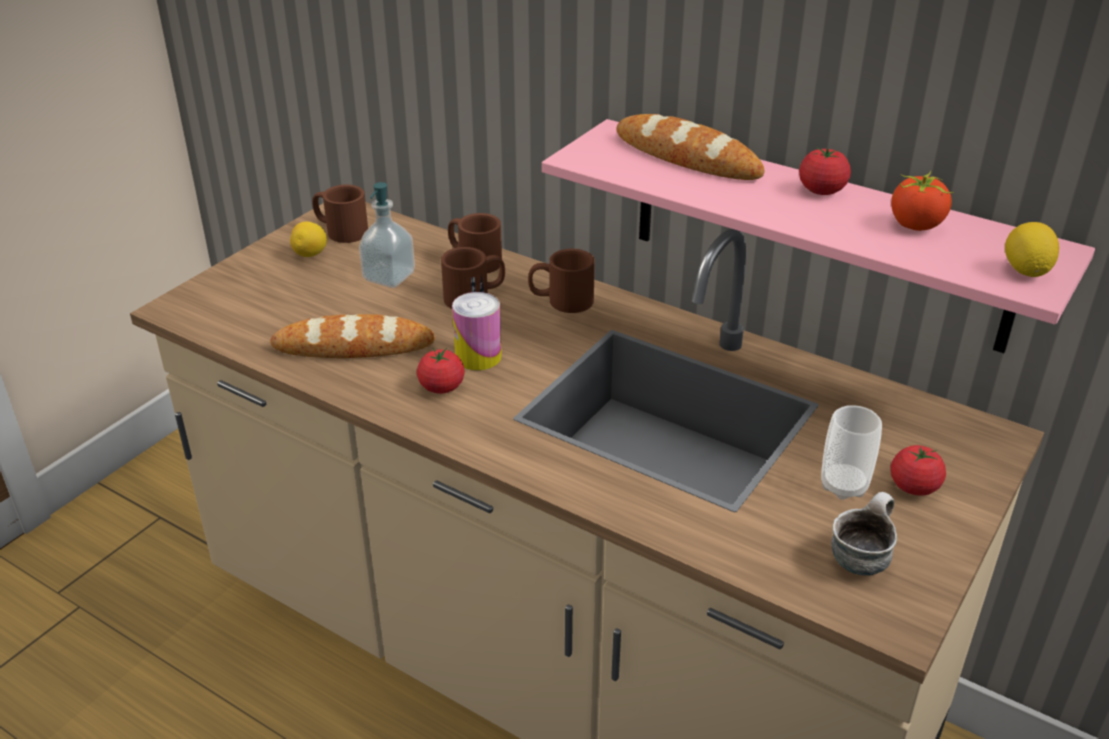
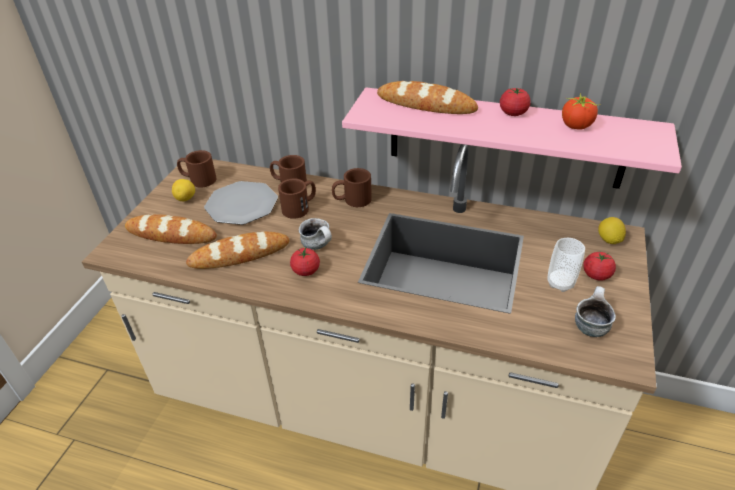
camera: 15 degrees left, 5 degrees up
(268, 299) = (171, 234): none -> bread
(389, 277) = (242, 204): soap dispenser -> plate
(478, 356) = (319, 246): can -> mug
(1025, 271) = (649, 144): lemon -> lemon (608, 240)

